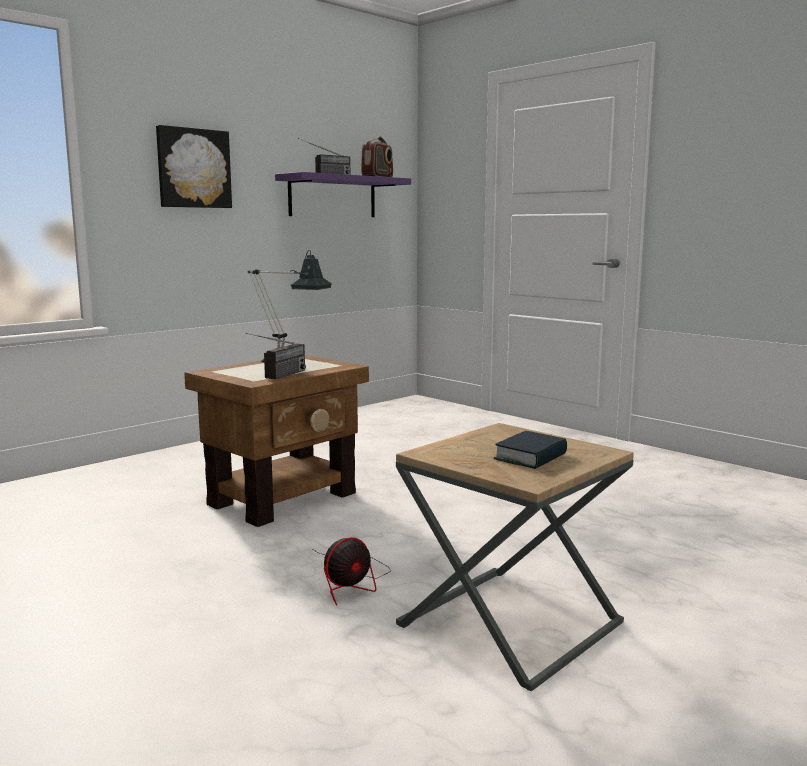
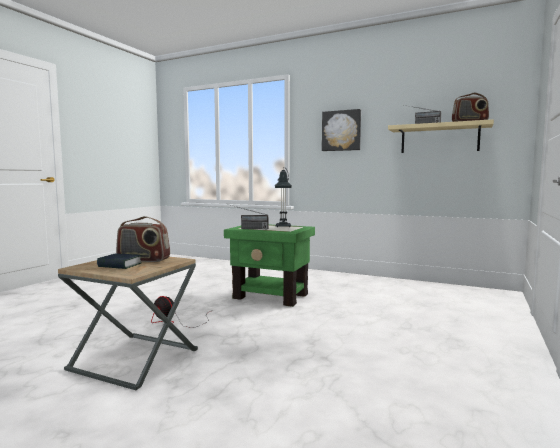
camera: 70 degrees right, 5 degrees down
(284, 499) = (270, 296): brown side table -> green side table
(332, 197) = (439, 139): purple shelf -> beige shelf
(489, 445) = (143, 260): none -> radio

